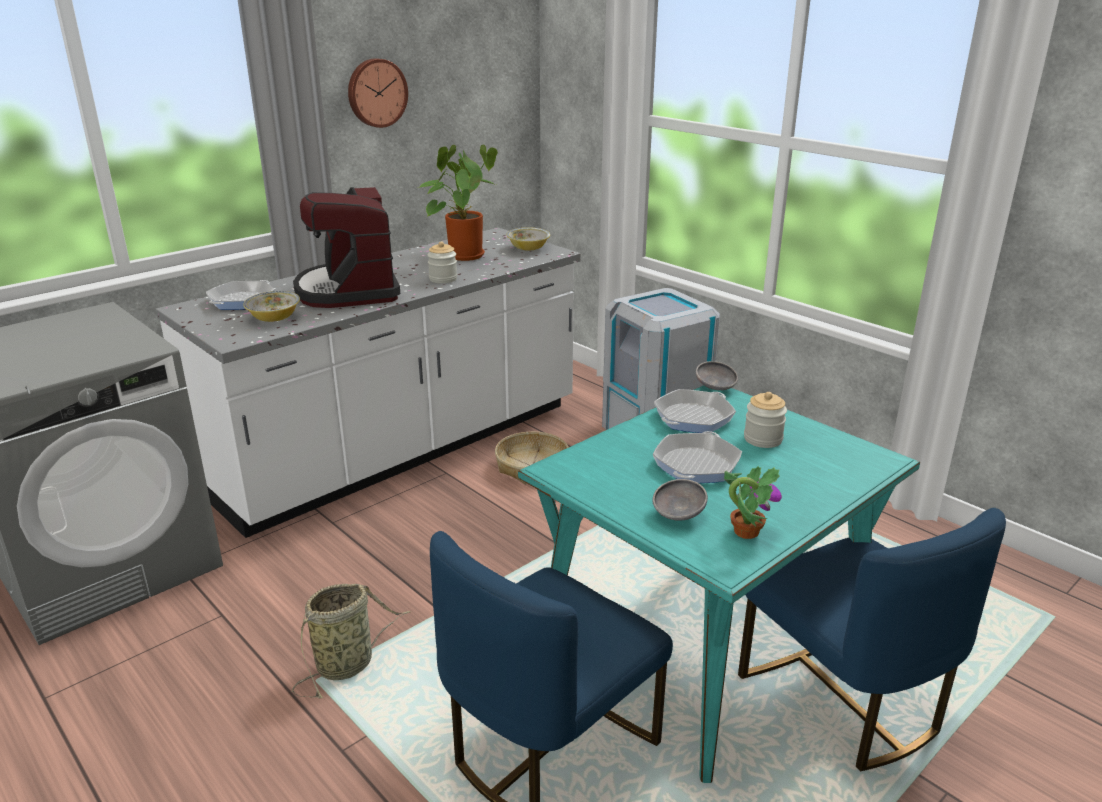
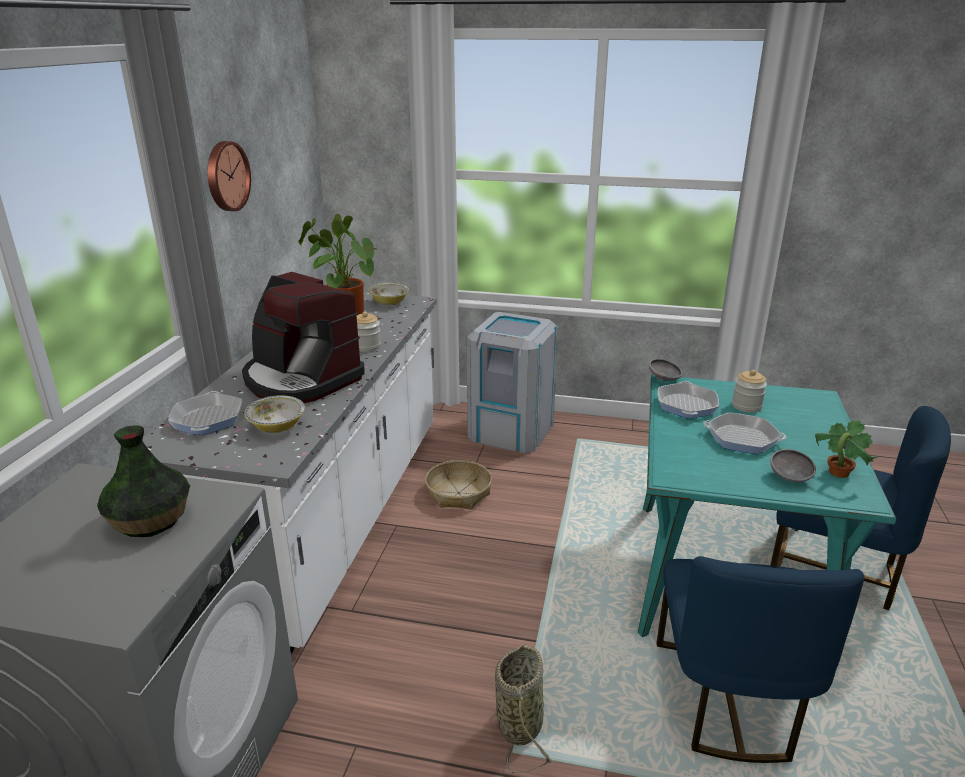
camera: 35 degrees left, 0 degrees up
(87, 346) = (149, 520): none -> vase
(696, 465) = (742, 438): frying pan -> frying pan turned 60 degrees counterclockwise

